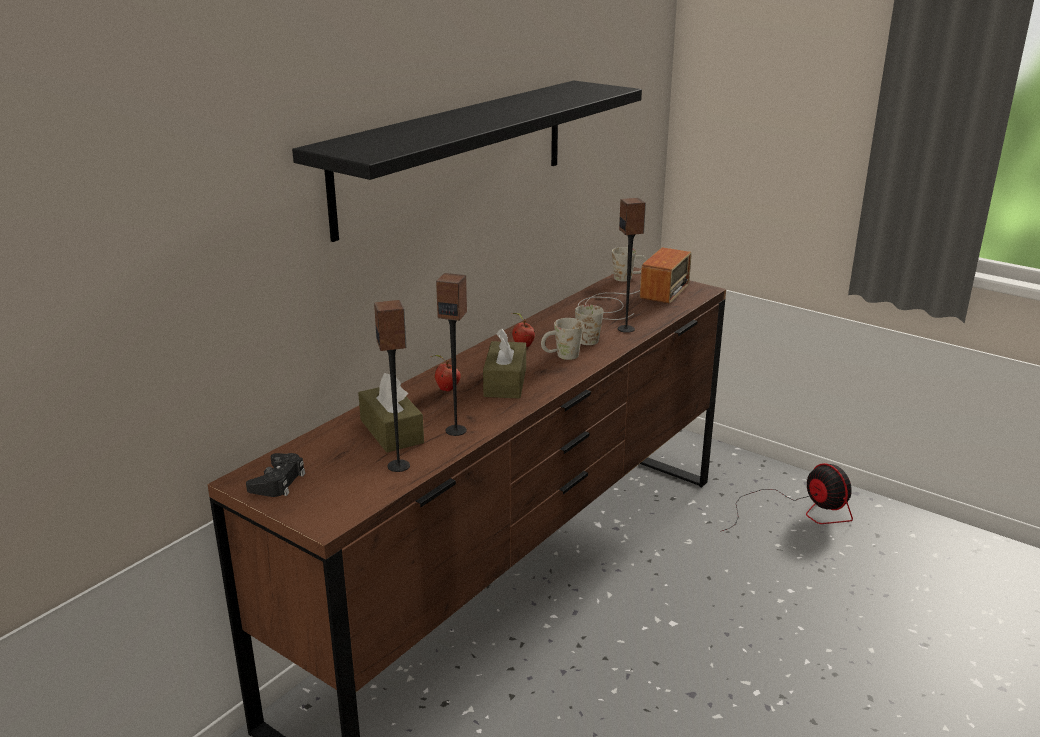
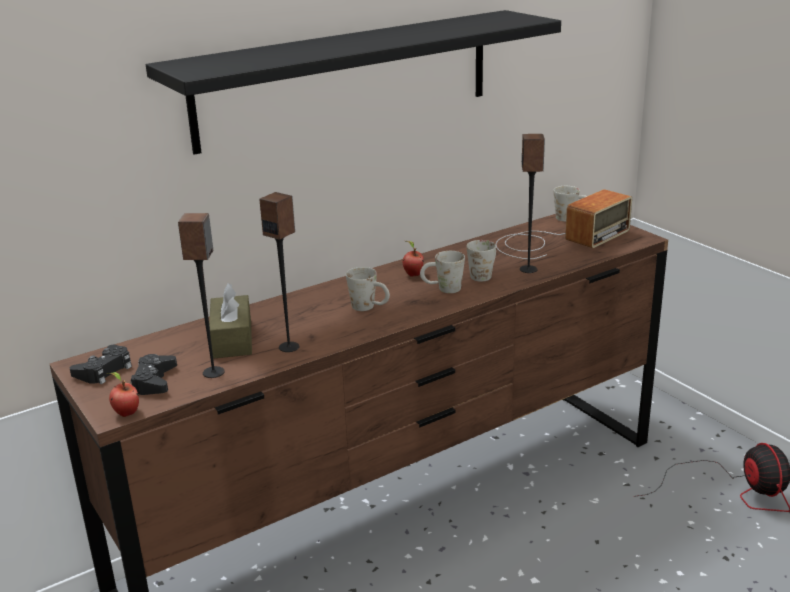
camera: 20 degrees right, 0 degrees up
(343, 484) = (154, 381): none -> black game controller
(446, 389) = (310, 307): apple -> apple (125, 413)
(505, 382) = (369, 307): brown tissue box -> white mug

